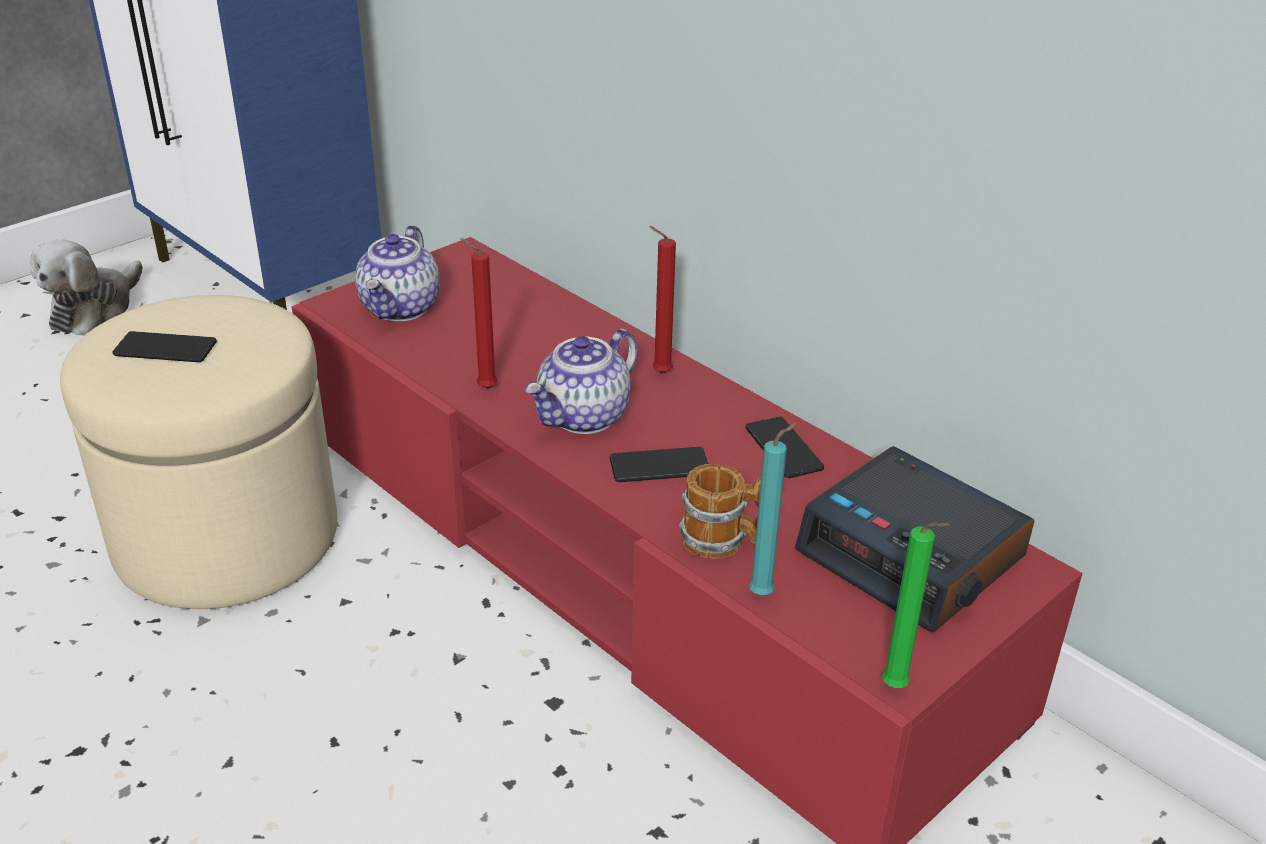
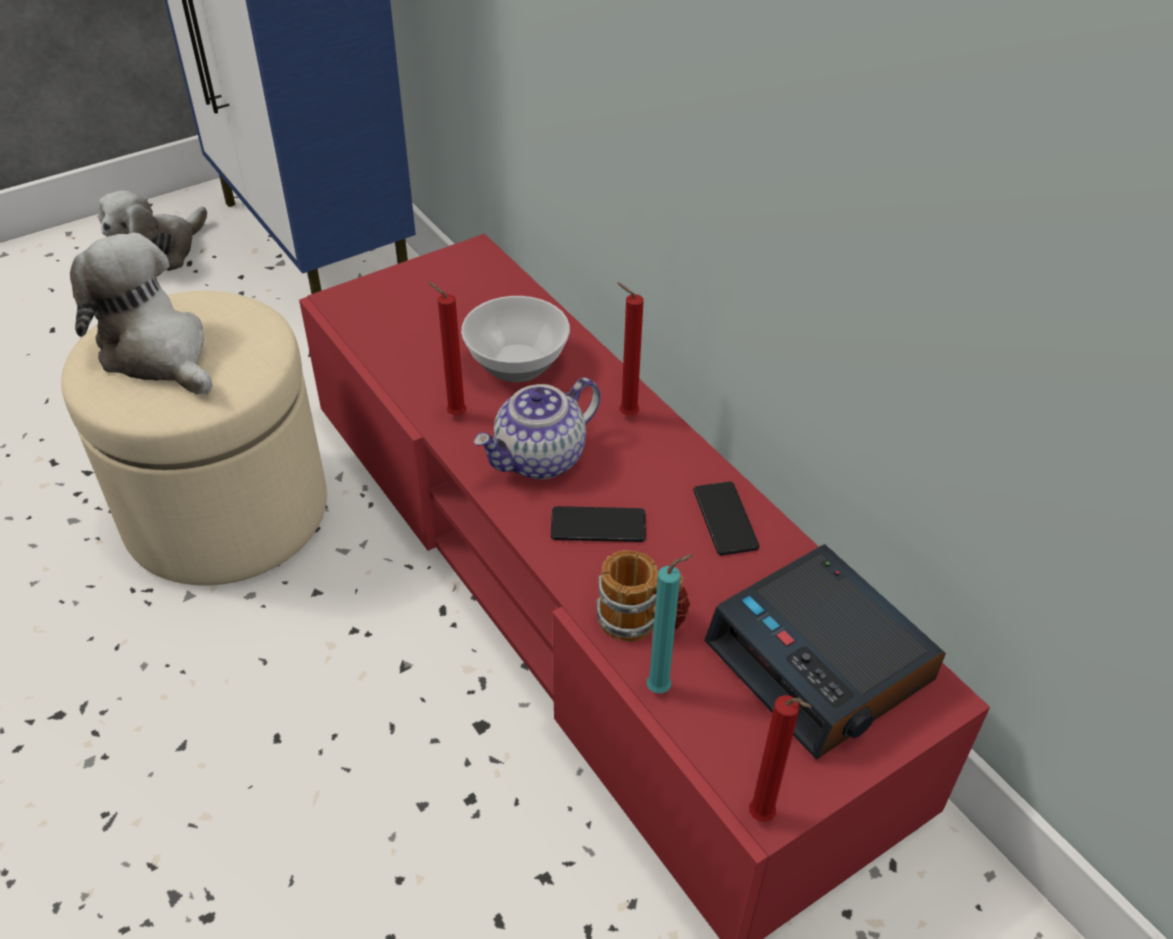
camera: 10 degrees right, 10 degrees up
(165, 349) = (157, 353): phone -> plush toy
(401, 308) = (399, 313): teapot -> none
(536, 339) = (517, 362): none -> bowl
(898, 689) = (764, 818): green candle -> red candle

